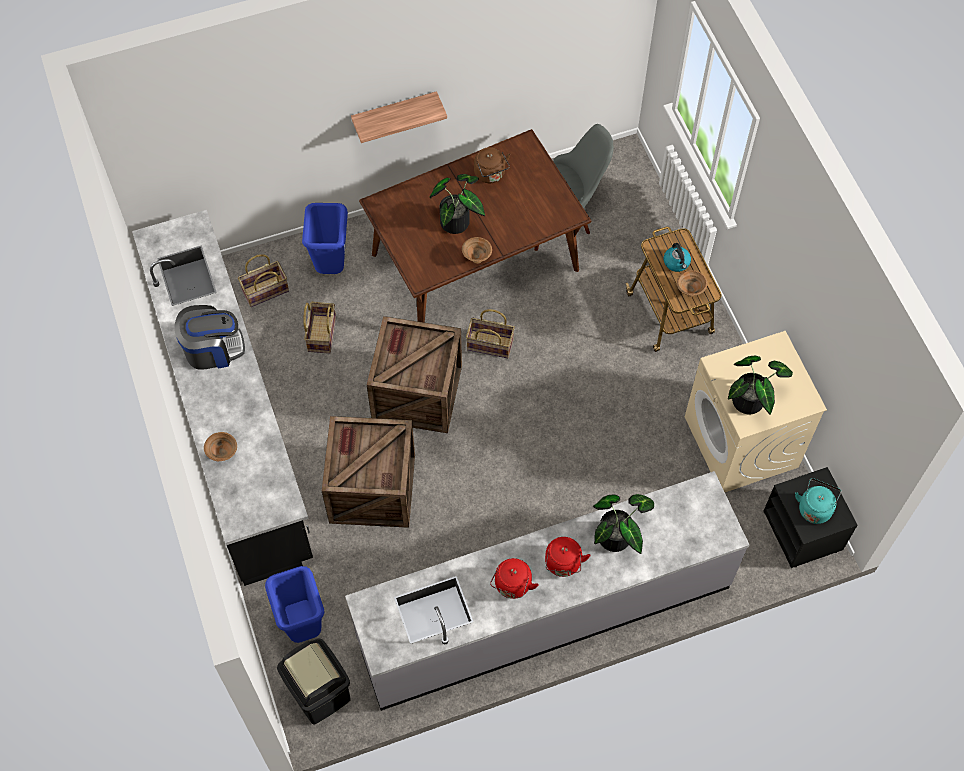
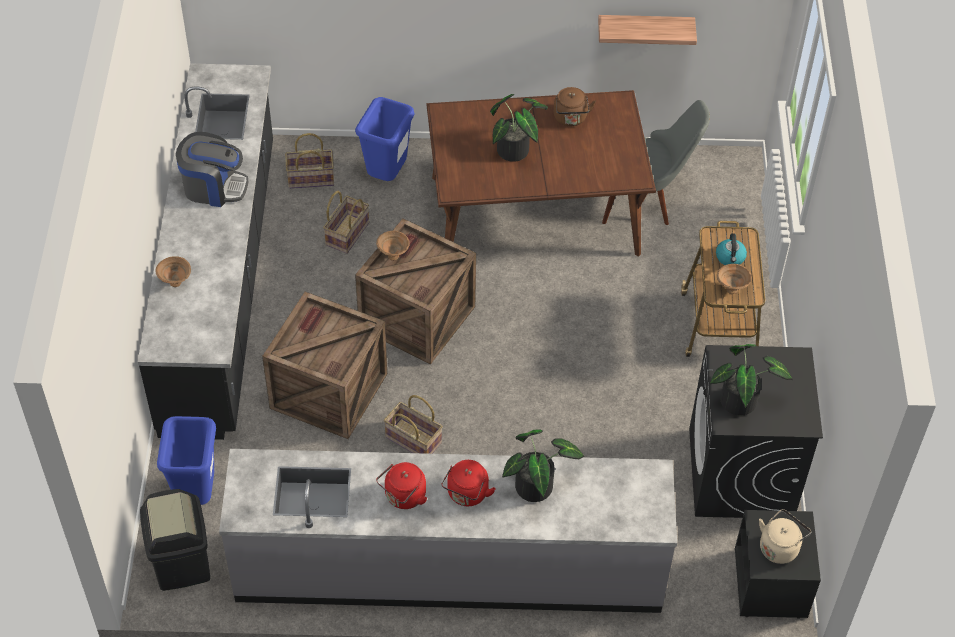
camera: 20 degrees right, 10 degrees down
(394, 113) = (488, 24): shelf -> shelf (645, 28)
(476, 259) = (518, 190): brown bowl -> brown bowl (392, 256)
(489, 345) = (513, 296): basket -> basket (412, 440)
(741, 442) = (741, 474): beige washing machine -> black washing machine
(815, 507) = (780, 547): turquoise kettle -> beige kettle

